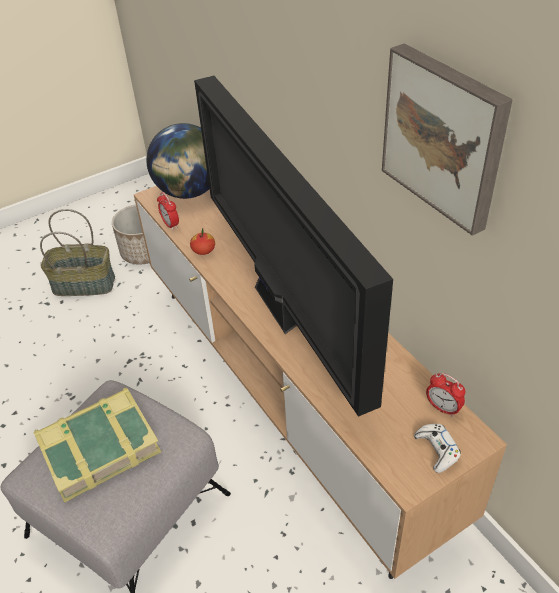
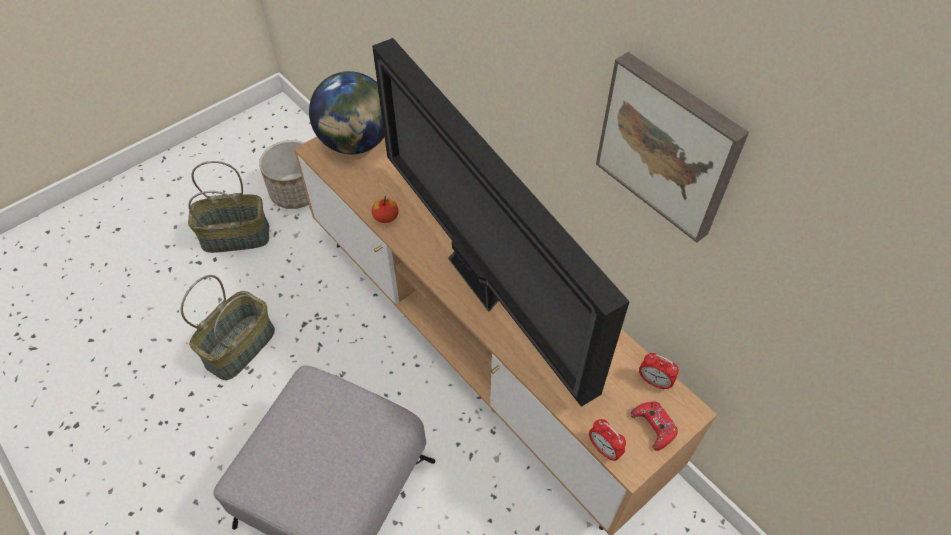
camera: 10 degrees left, 10 degrees up
(67, 375) = (239, 346): none -> basket
(99, 446) = (311, 444): book -> none
(170, 224) = (343, 186): alarm clock -> alarm clock (604, 449)
(437, 450) = (653, 427): white game controller -> red game controller

